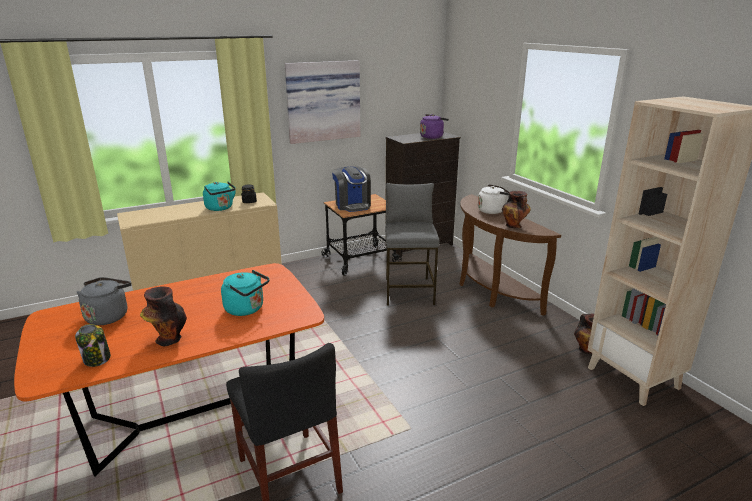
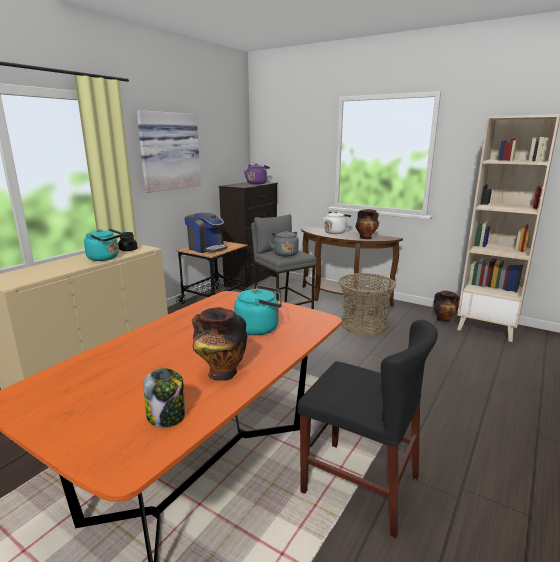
camera: 30 degrees left, 5 degrees down
(108, 316) = (109, 373): grey kettle -> grey kettle (285, 254)
(478, 329) = (363, 325): none -> basket

